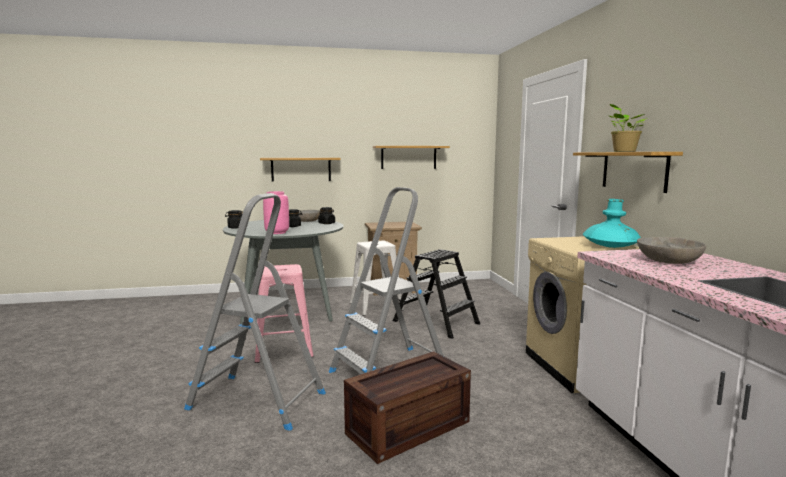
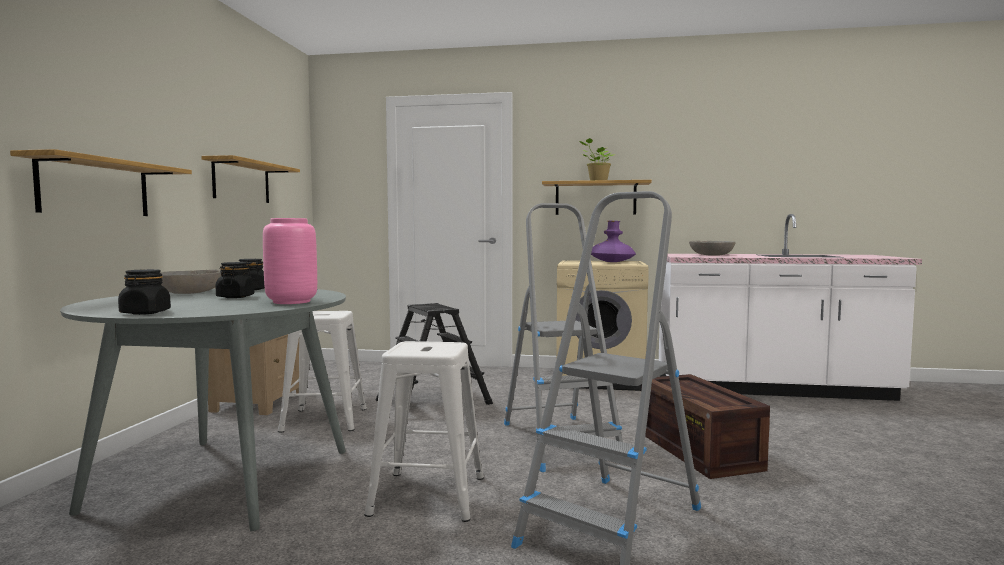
camera: 70 degrees left, 5 degrees down
(283, 349) = (428, 495): pink stool -> white stool
(610, 246) = (612, 262): turquoise vase -> purple vase

